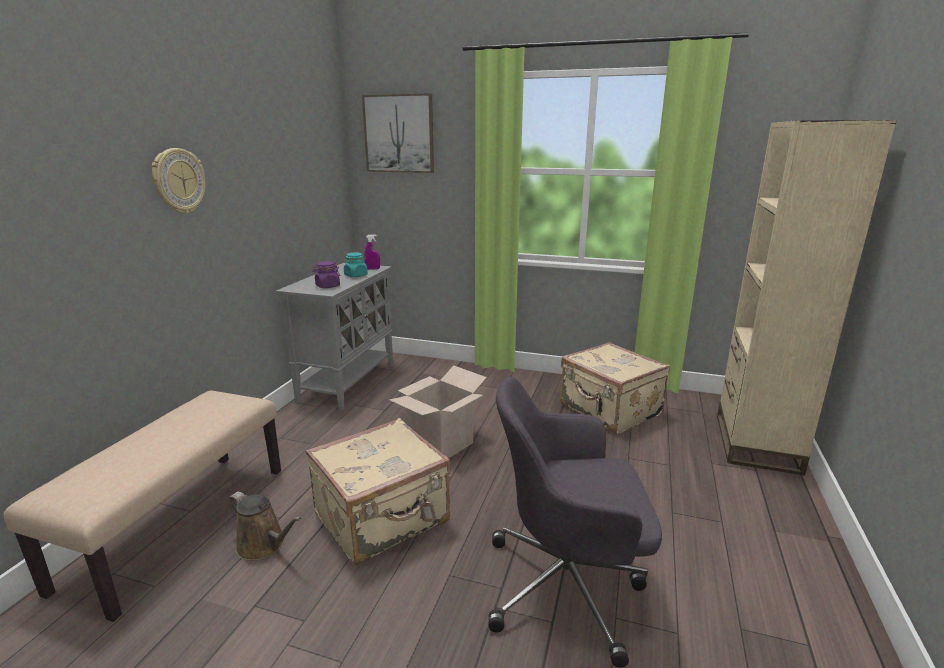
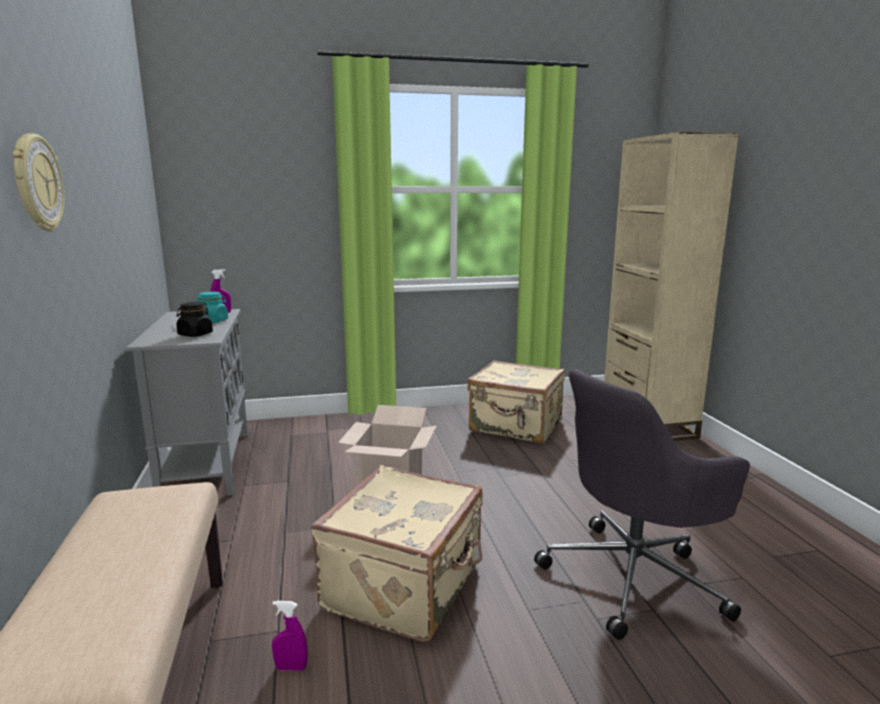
camera: 30 degrees left, 5 degrees down
(264, 545) = (291, 667): brown watering can -> purple spray bottle
(327, 286) = (195, 334): purple jar -> black jar
(399, 134) = (231, 148): picture -> none

